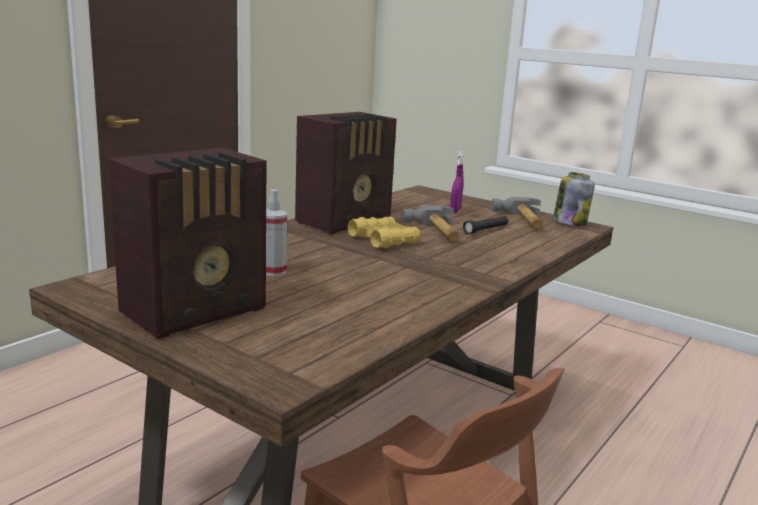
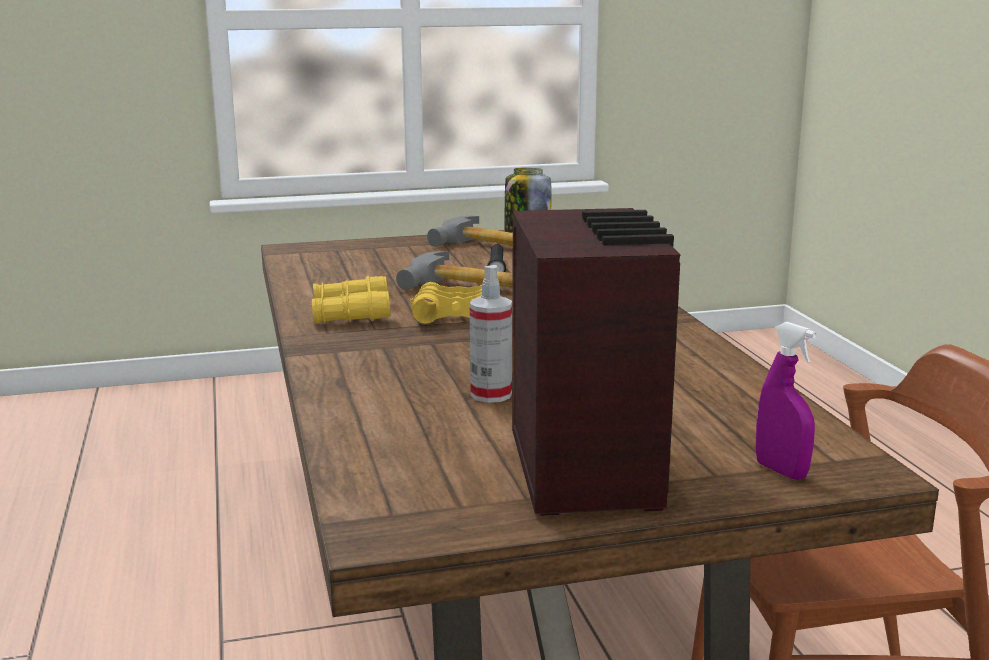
camera: 50 degrees left, 0 degrees up
(346, 222) = (351, 313): radio -> yellow binoculars
(455, 211) = (402, 259): purple spray bottle -> purple spray bottle (781, 471)

